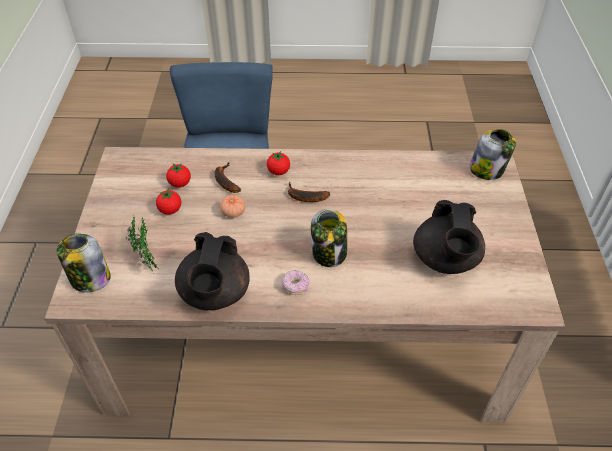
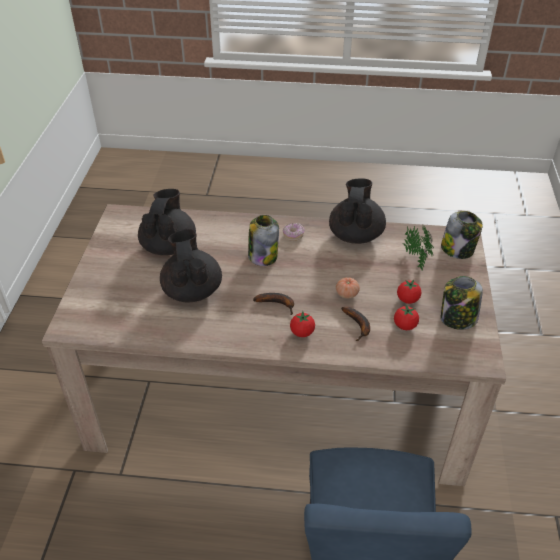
camera: 175 degrees left, 5 degrees down
(396, 206) = (192, 290): none -> black teapot
(487, 169) = (83, 320): jar -> jar (457, 319)

